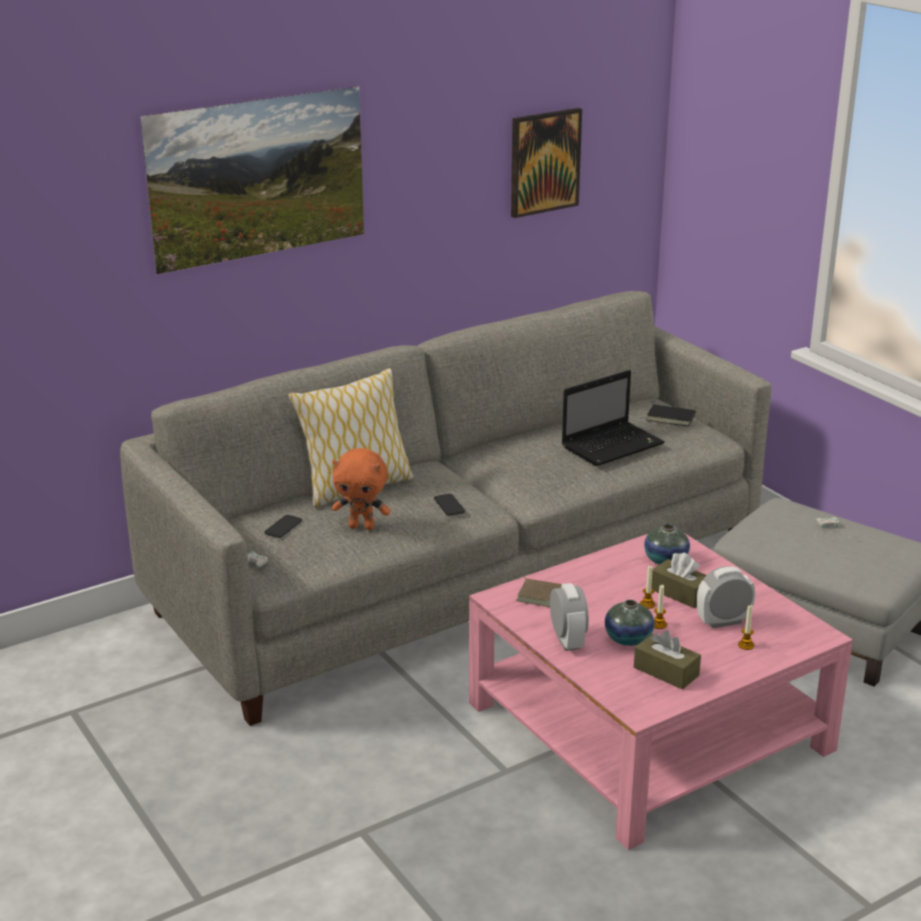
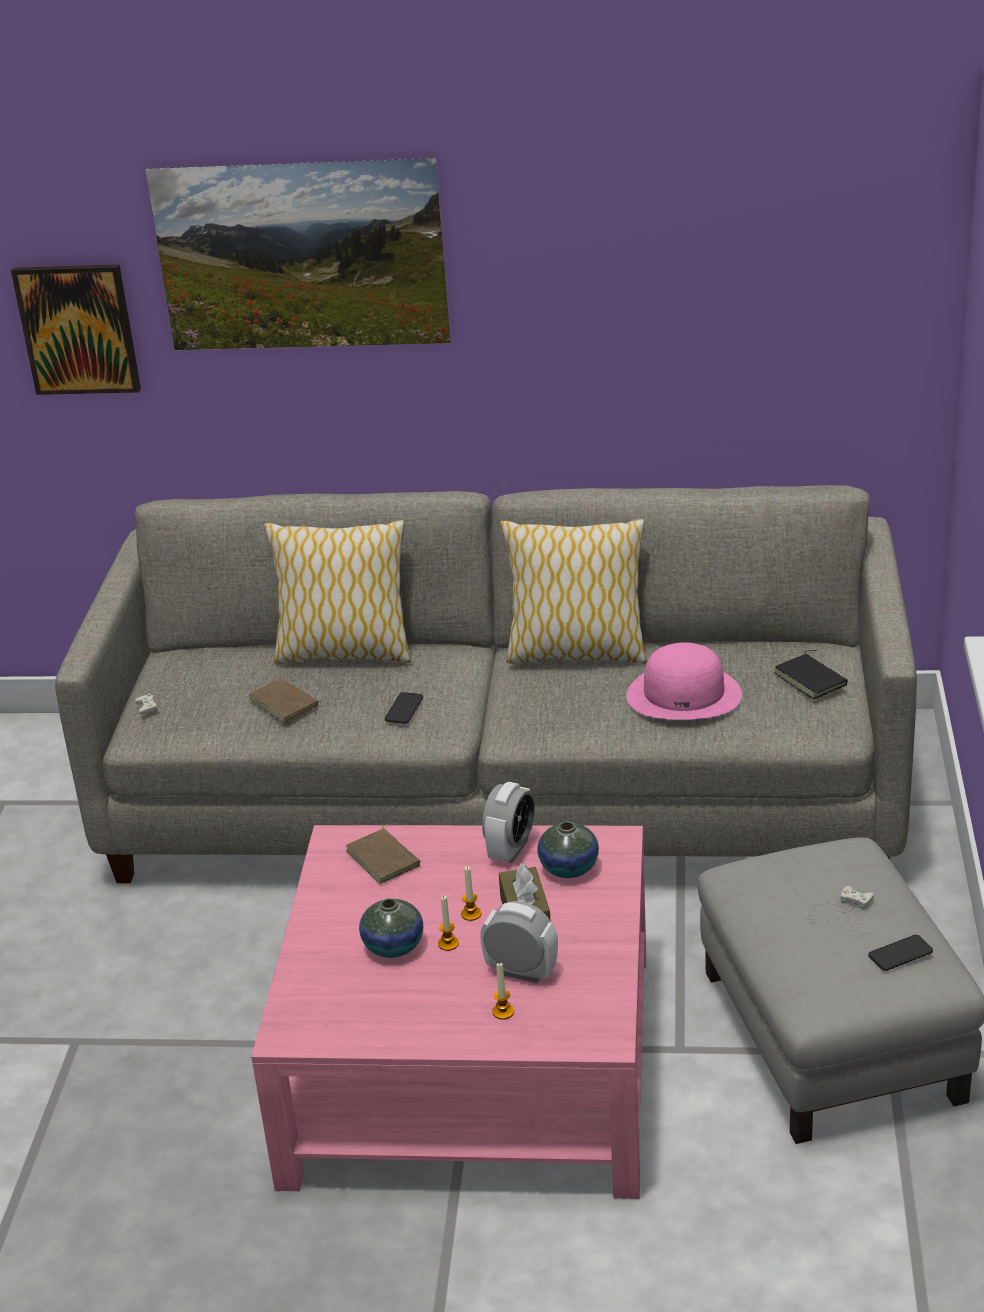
camera: 40 degrees right, 5 degrees up
(283, 527) = (220, 675): phone -> phone (900, 953)
(362, 526) = (286, 703): orange plush toy -> brown book
(510, 444) = (576, 653): none -> pillow
(544, 162) = (736, 286): picture -> picture (78, 329)
(567, 640) = (332, 920): alarm clock -> alarm clock (511, 849)
(613, 445) = (684, 694): laptop -> pink hat
(666, 671) = (375, 1003): brown tissue box -> none

